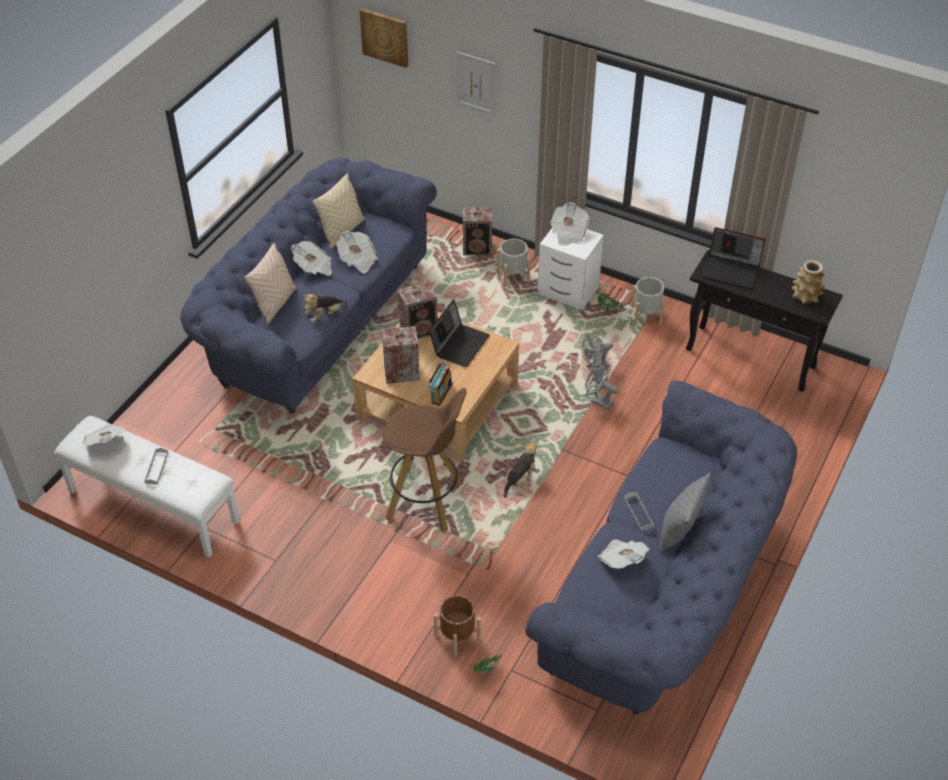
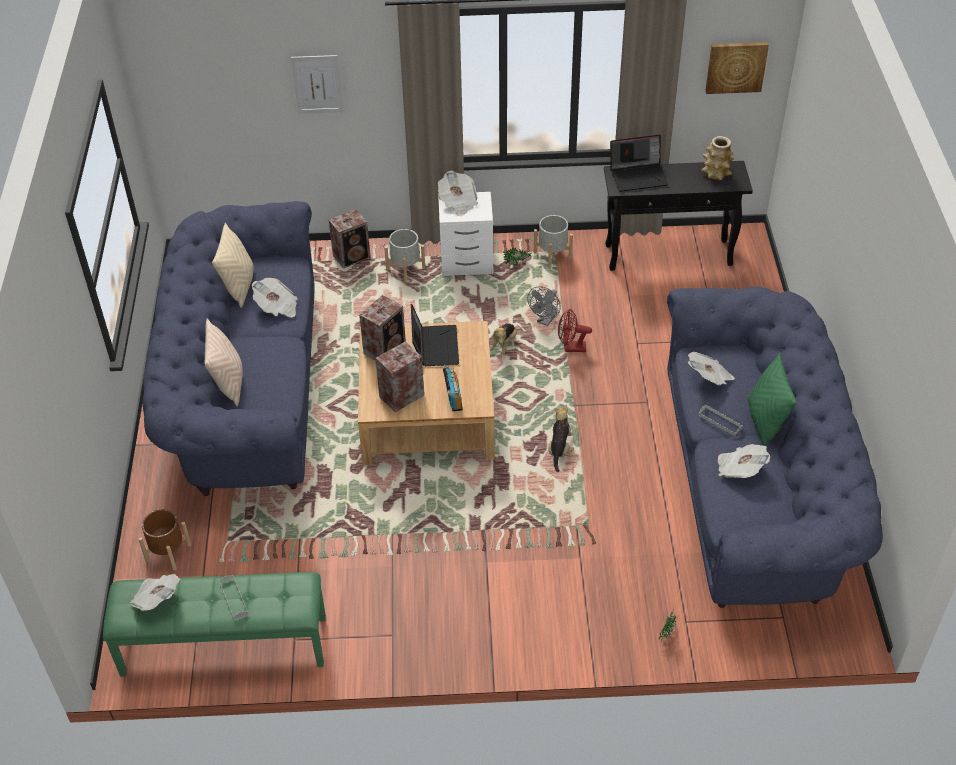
camera: 30 degrees left, 0 degrees up
(152, 506) = (223, 646): white bench -> green bench
(313, 267) = (239, 332): newspaper -> newspaper (709, 378)
(325, 315) = (286, 373): plush toy -> plush toy (504, 344)
(385, 37) = (200, 68): picture -> picture (736, 67)
(426, 501) = (490, 509): brown stool -> none
(457, 637) = (616, 617): brown planter -> brown planter (168, 553)
(598, 401) = (571, 348): grey fan -> red fan
(679, 531) = (765, 421): grey pillow -> green pillow

